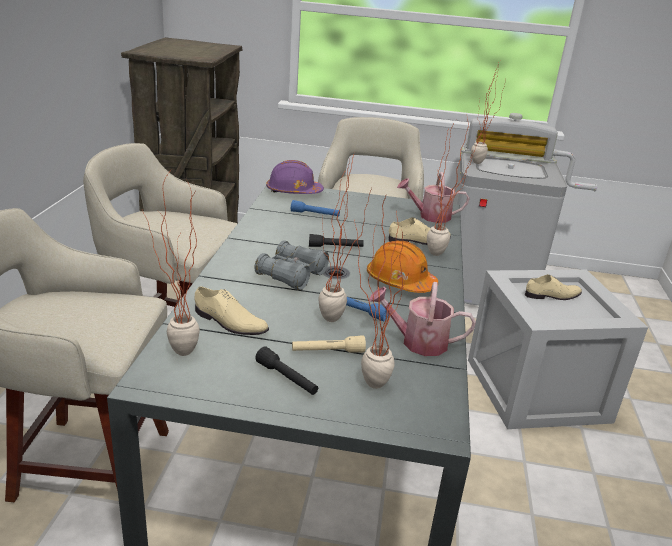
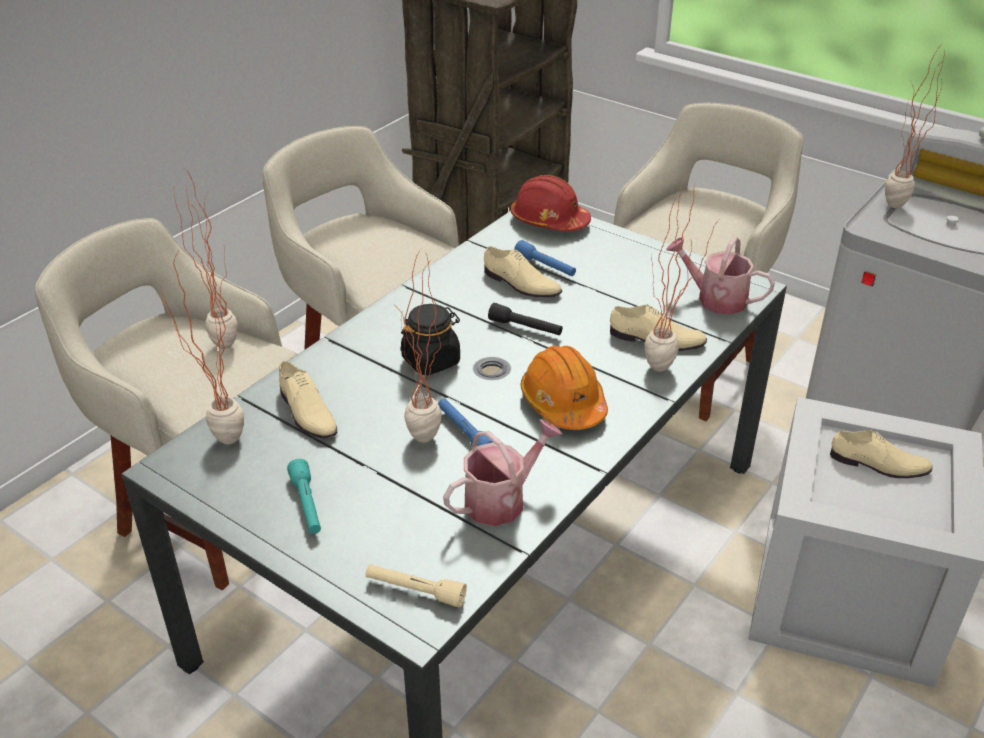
camera: 30 degrees right, 10 degrees up
(287, 379) = (307, 505): black flashlight -> turquoise flashlight
(292, 275) = (431, 360): grey binoculars -> black jar
(293, 192) = (549, 221): purple hard hat -> red hard hat
(308, 225) = (520, 284): none -> beige shoe
(327, 352) = (381, 482): beige flashlight -> beige flashlight (415, 591)
(366, 380) = (392, 533): potted plant -> potted plant (222, 339)
(417, 342) = (501, 499): watering can -> watering can turned 105 degrees clockwise

